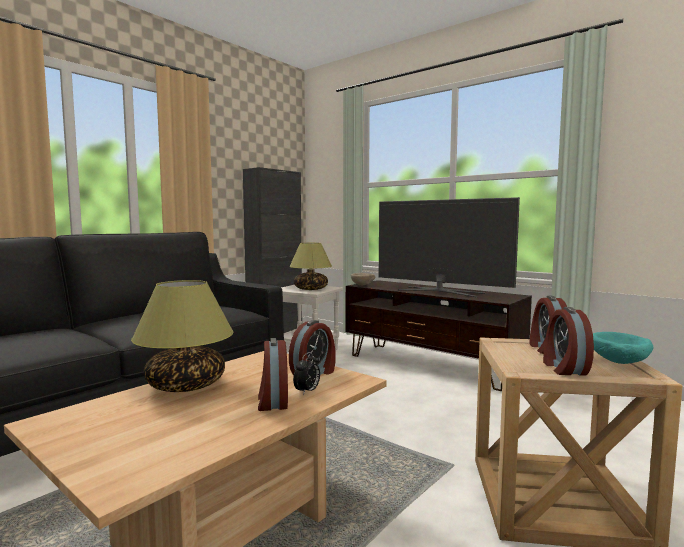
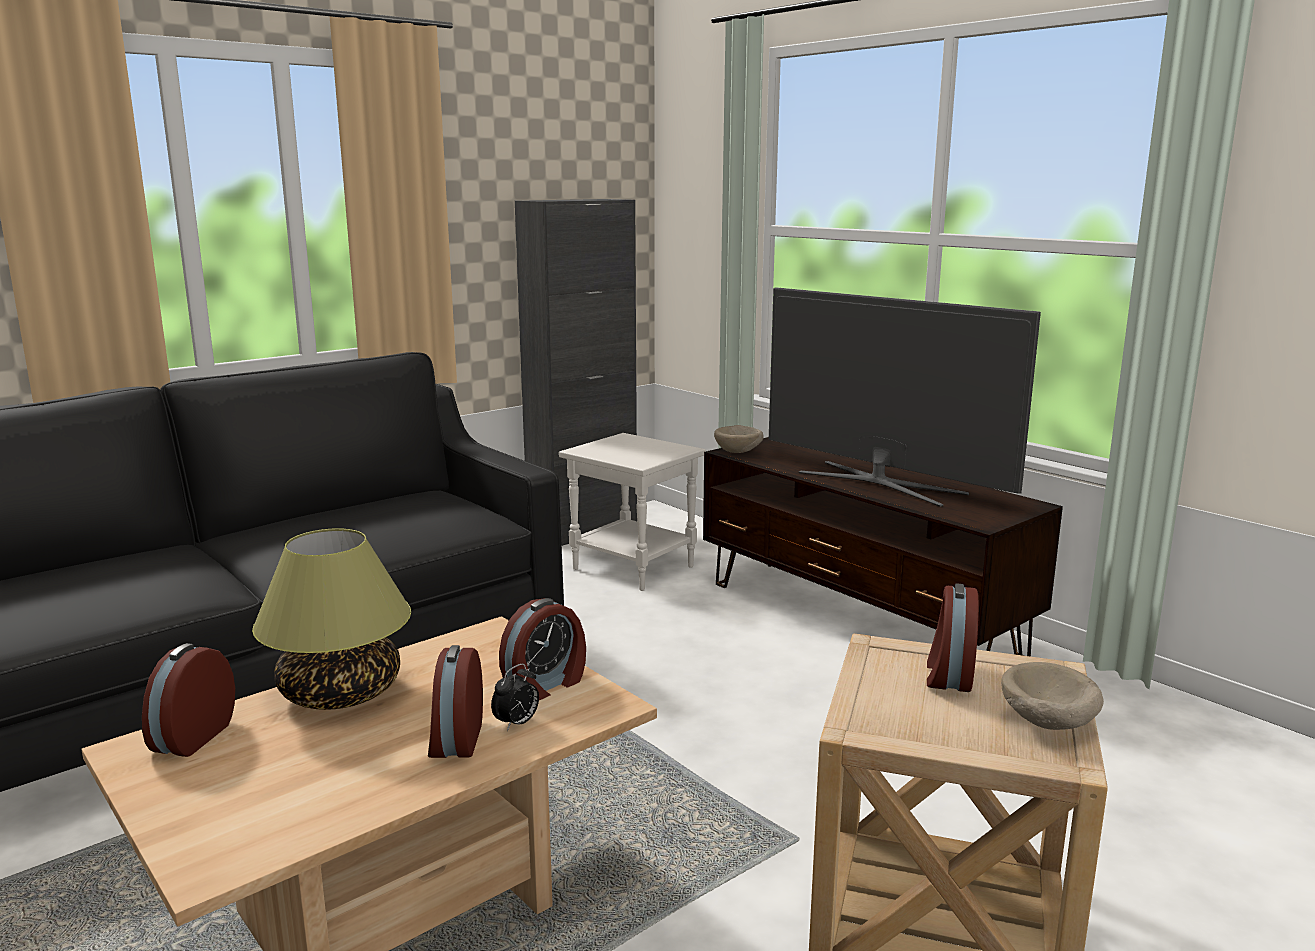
camera: 10 degrees right, 10 degrees up
(310, 289) = (638, 453): table lamp -> none
(563, 368) = (934, 728): alarm clock -> alarm clock (191, 737)
(618, 363) = (1046, 723): turquoise bowl -> beige bowl

